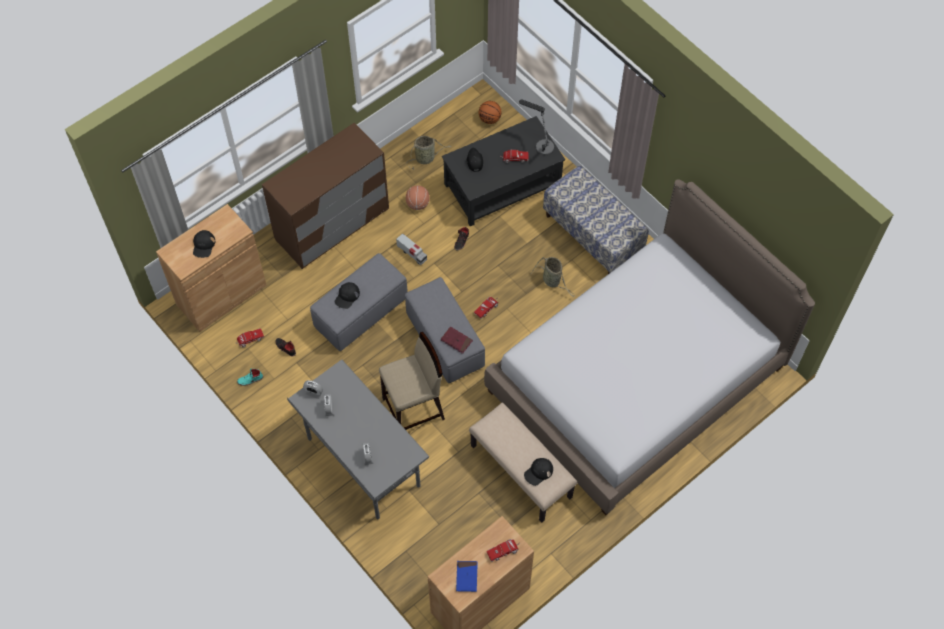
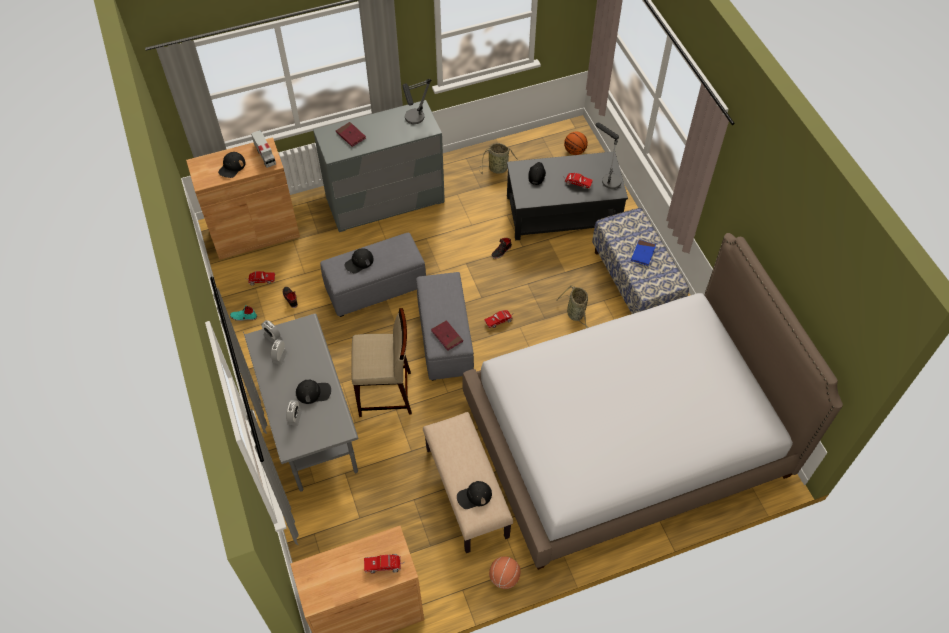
camera: 20 degrees right, 5 degrees down
(300, 180) = (351, 135): none -> red book
(332, 224) = (385, 201): brown dresser -> grey dresser
(353, 148) = (414, 121): none -> table lamp
(373, 430) = (313, 392): none -> black cap
(412, 253) = (448, 248): toy truck -> toy truck (265, 155)
(417, 204) = (473, 206): basketball -> basketball (504, 577)
(466, 576) = (331, 579): blue book -> blue book (643, 253)

